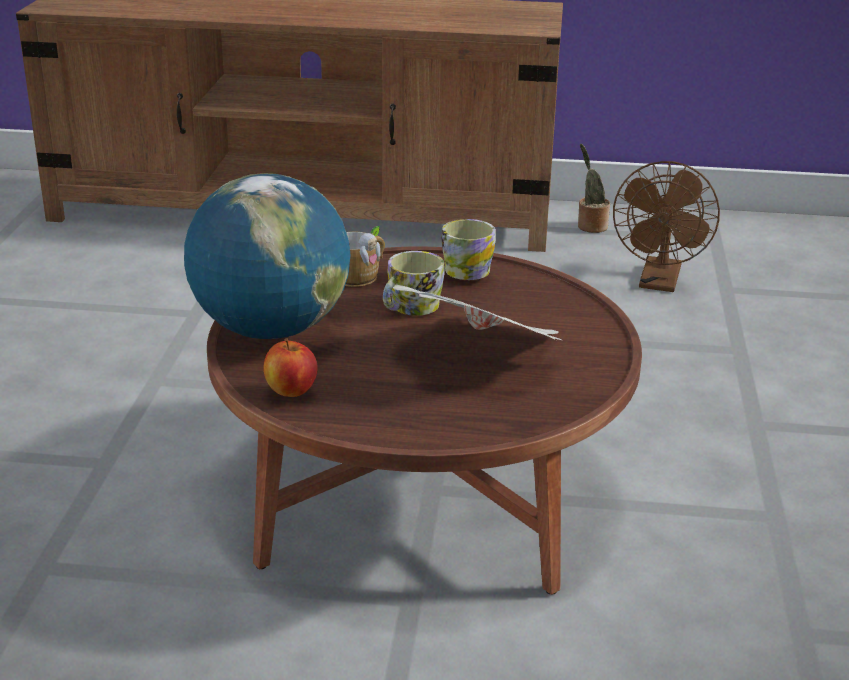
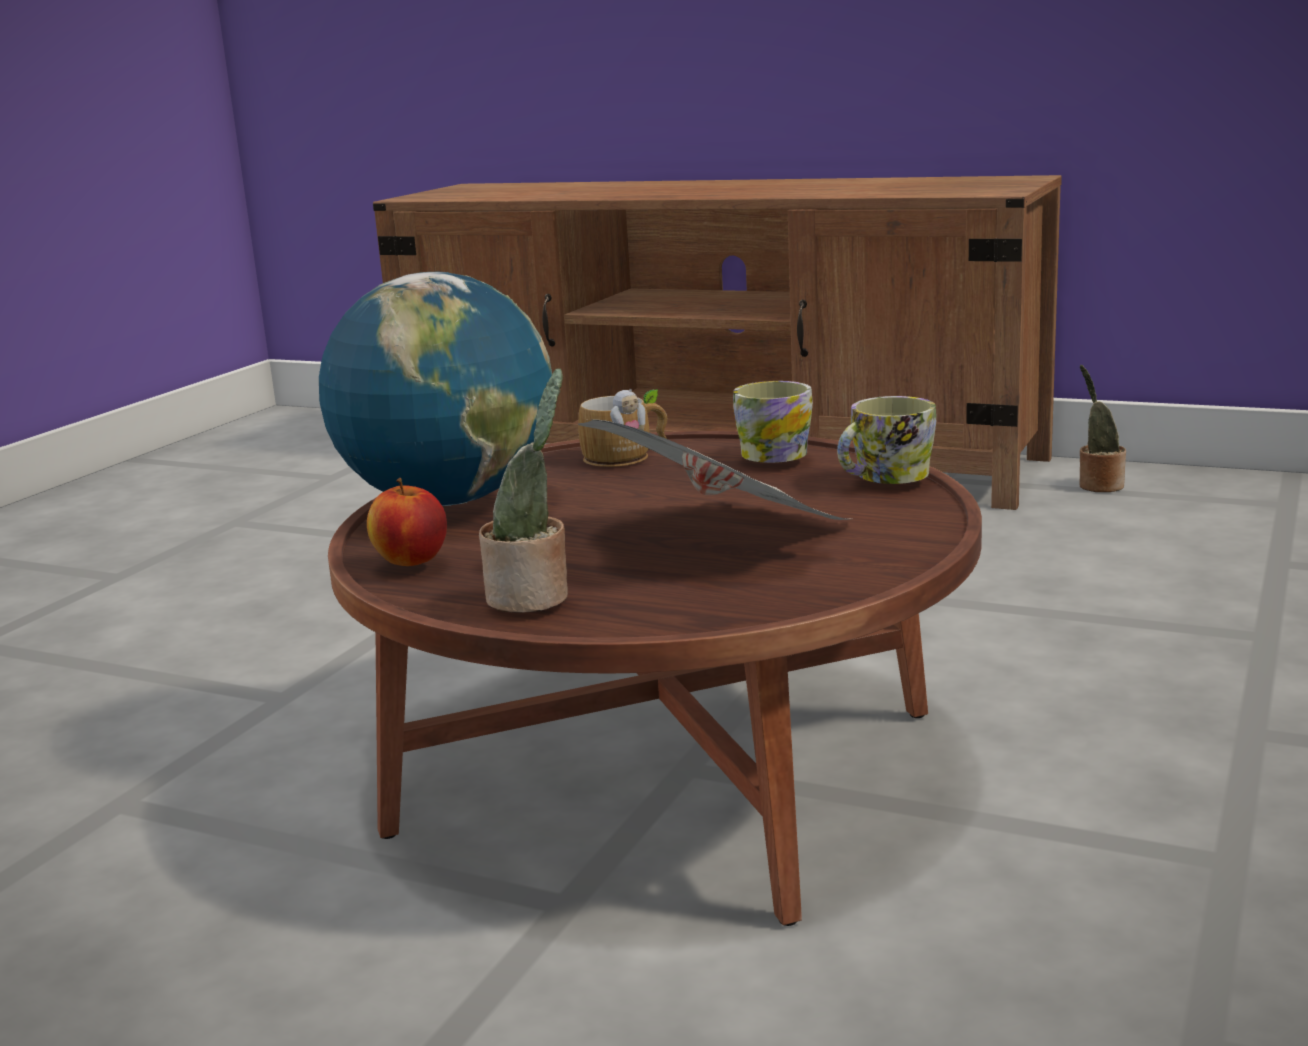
camera: 20 degrees right, 10 degrees down
(402, 418) = (533, 598): none -> potted plant
(410, 308) = (661, 490): mug -> mug (883, 478)
(659, 283) = (1172, 551): brown fan -> none

